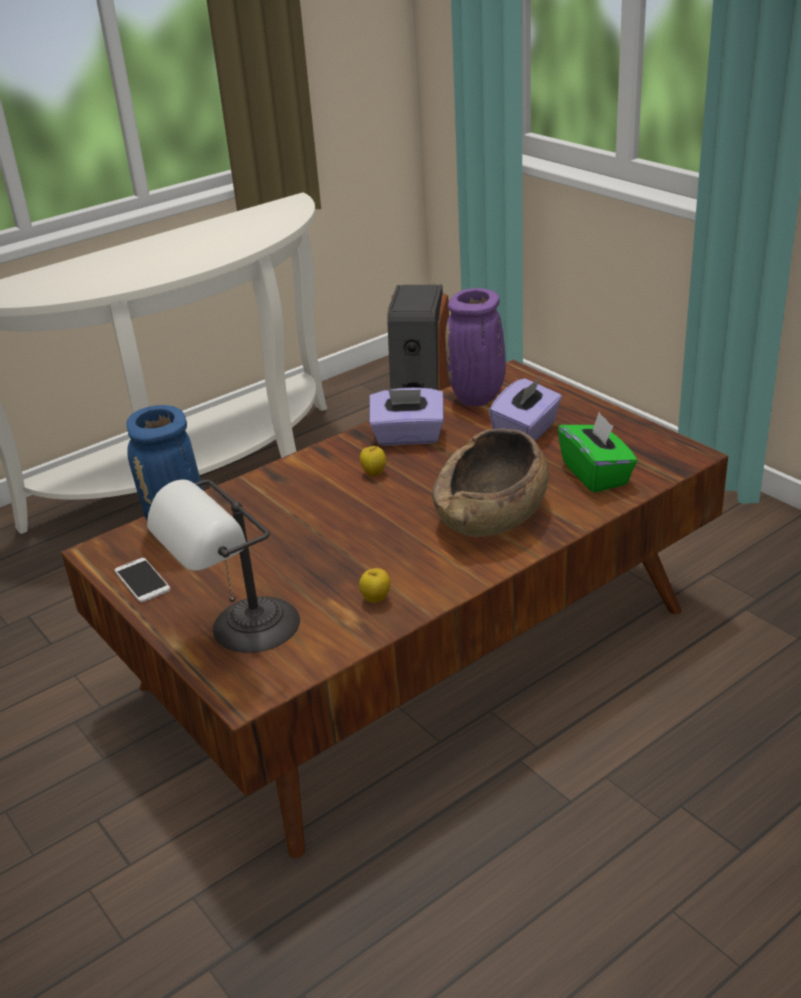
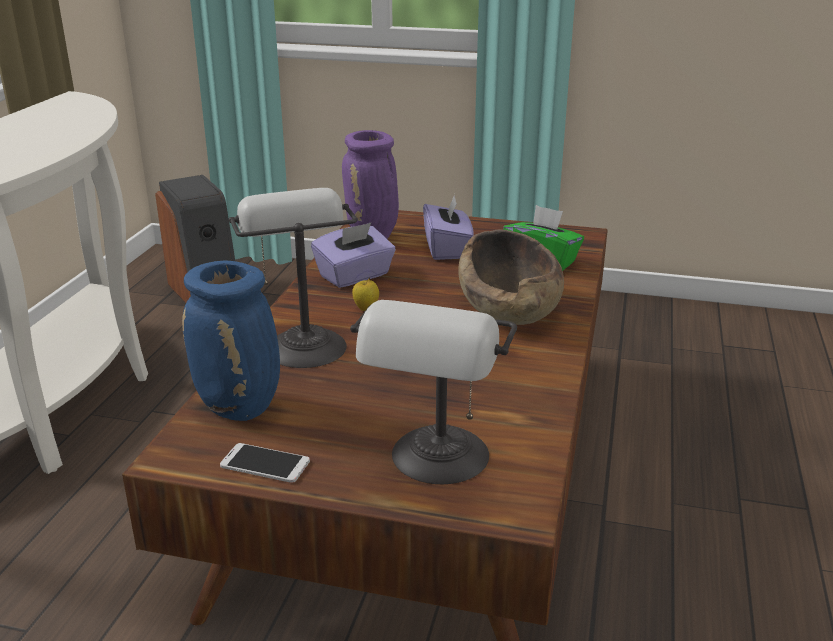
camera: 40 degrees left, 5 degrees down
(289, 486) = (300, 340): none -> table lamp
(376, 600) = (514, 396): apple -> none

